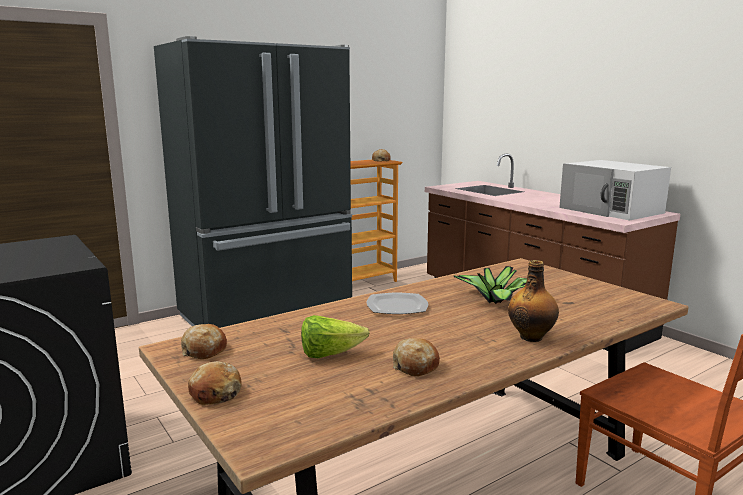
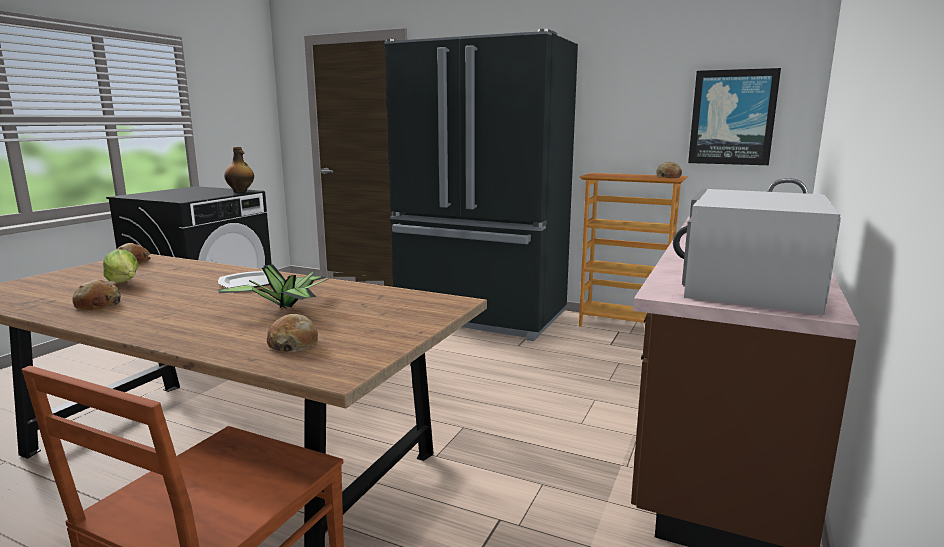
camera: 60 degrees right, 0 degrees up
(215, 393) = (56, 275): bread -> bread (293, 344)
(401, 114) = (732, 117): none -> picture
(531, 337) = (177, 329): bottle -> bottle (240, 191)

